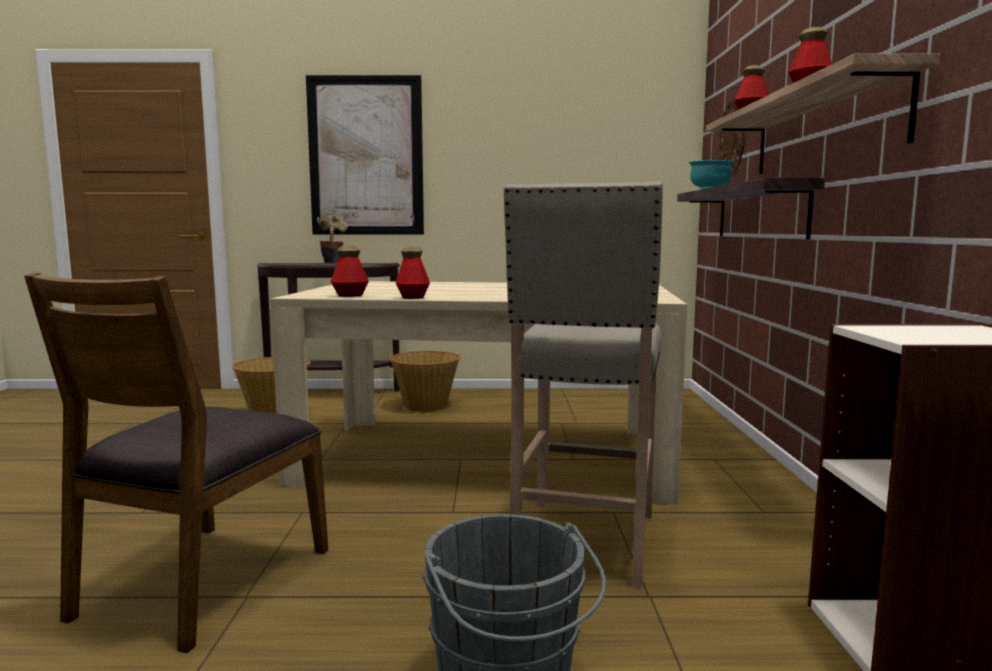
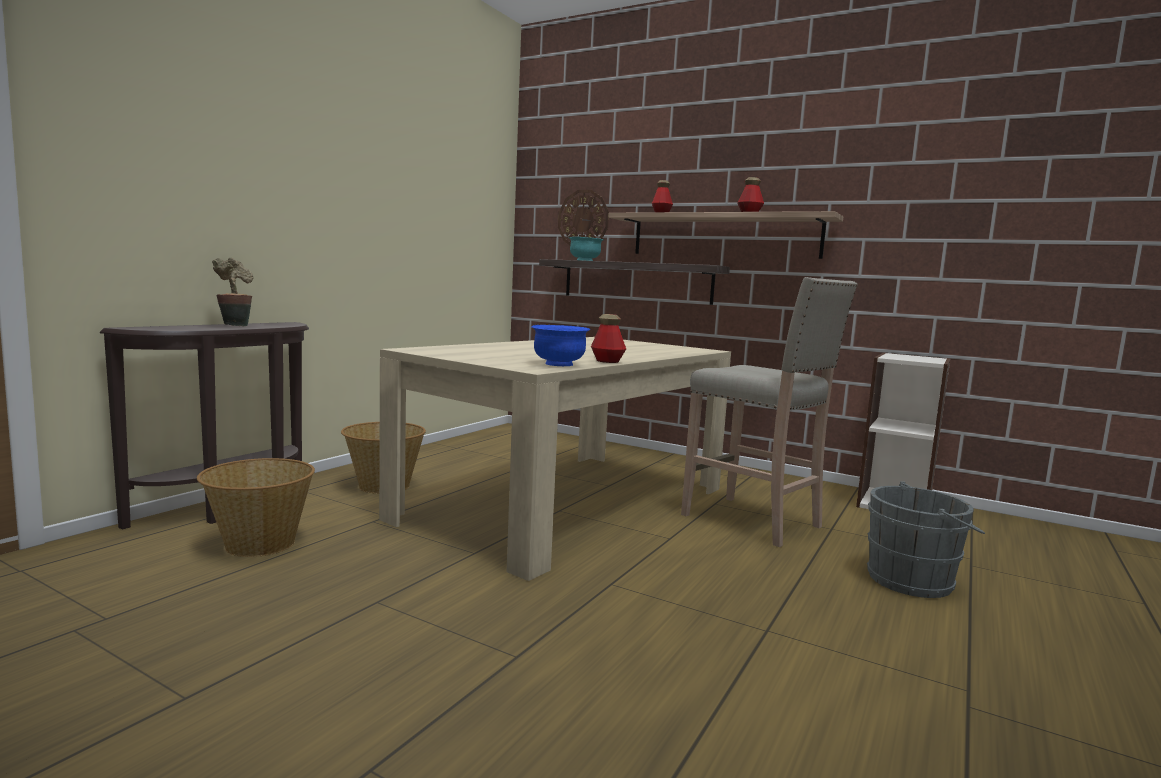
camera: 60 degrees left, 0 degrees up
(202, 582) = (728, 644): brown chair -> none
(350, 295) = (558, 364): bottle -> blue bowl
(366, 156) = (253, 181): picture -> none

